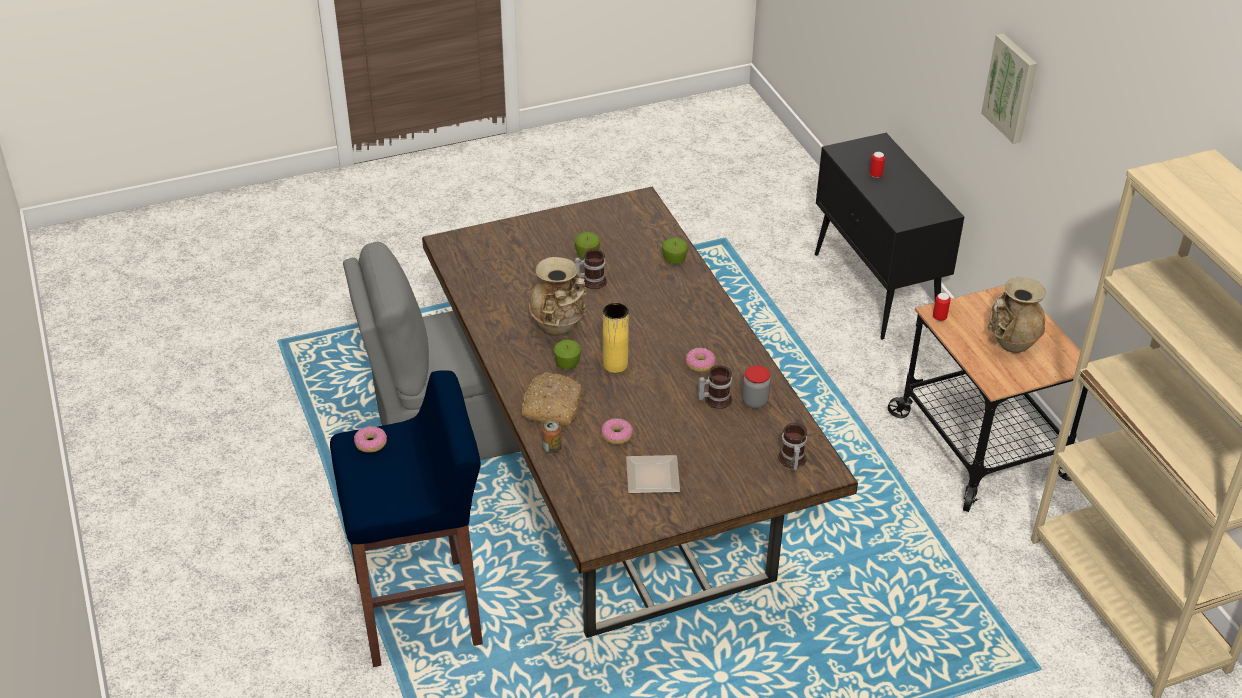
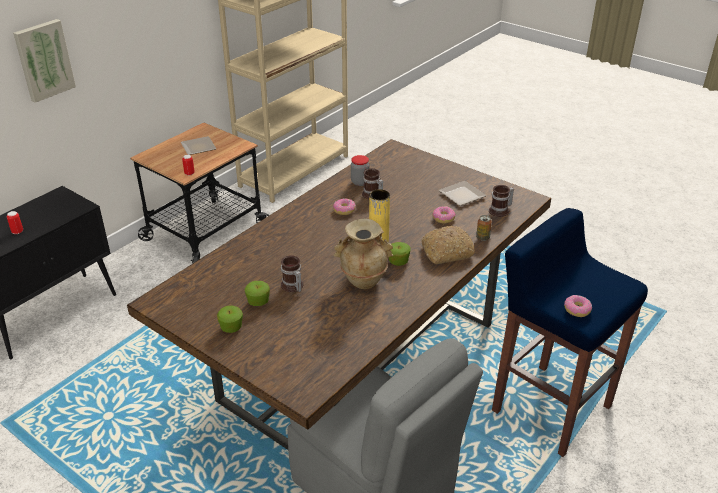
camera: 120 degrees left, 5 degrees down
(674, 260) = (233, 257): apple -> apple (231, 327)
(791, 460) = (397, 159): mug -> mug (501, 211)
(1010, 344) = (200, 148): beige vase -> plate

